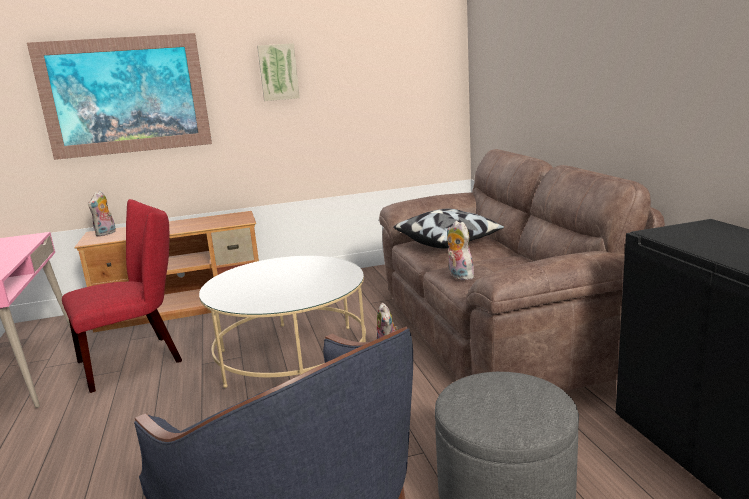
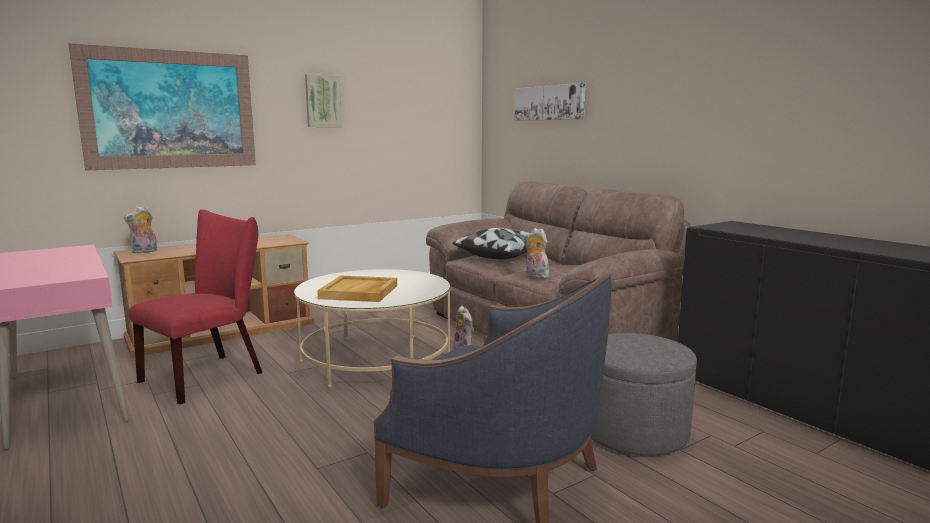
camera: 20 degrees left, 5 degrees down
(106, 234) = (144, 252): plush toy -> plush toy turned 45 degrees clockwise
(260, 289) = (359, 292): none -> beige tray
(524, 54) = (549, 103): none -> picture

